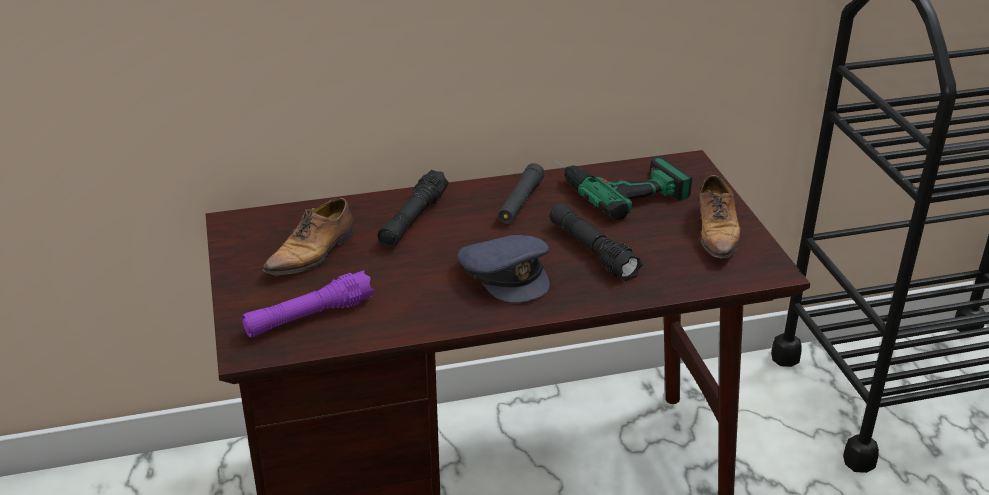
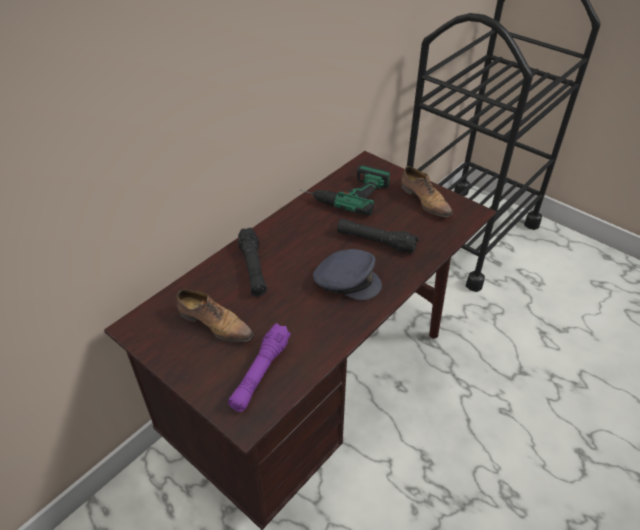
camera: 35 degrees left, 10 degrees up
(313, 253) = (214, 323): shoe -> shoe turned 60 degrees counterclockwise
(520, 202) = (304, 227): black flashlight -> none

